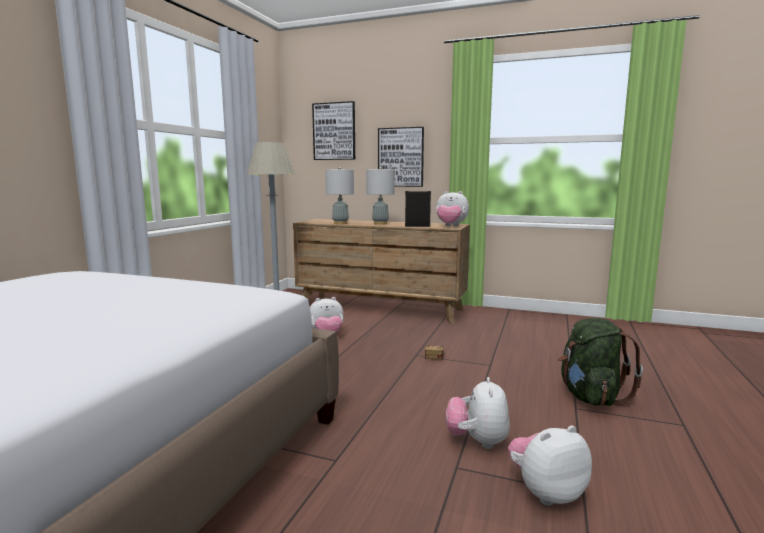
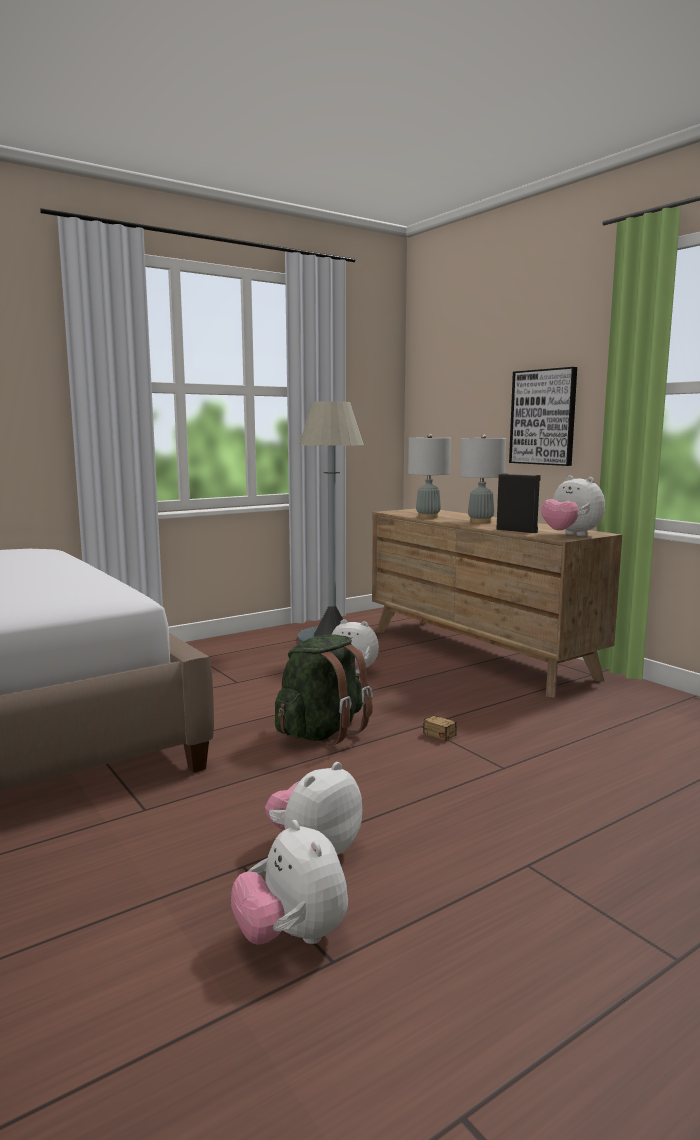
camera: 35 degrees right, 0 degrees up
(334, 131) = (462, 378): picture -> none
(546, 492) = (292, 936): plush toy -> plush toy turned 135 degrees counterclockwise
(590, 397) = (584, 860): green backpack -> green backpack (322, 733)

